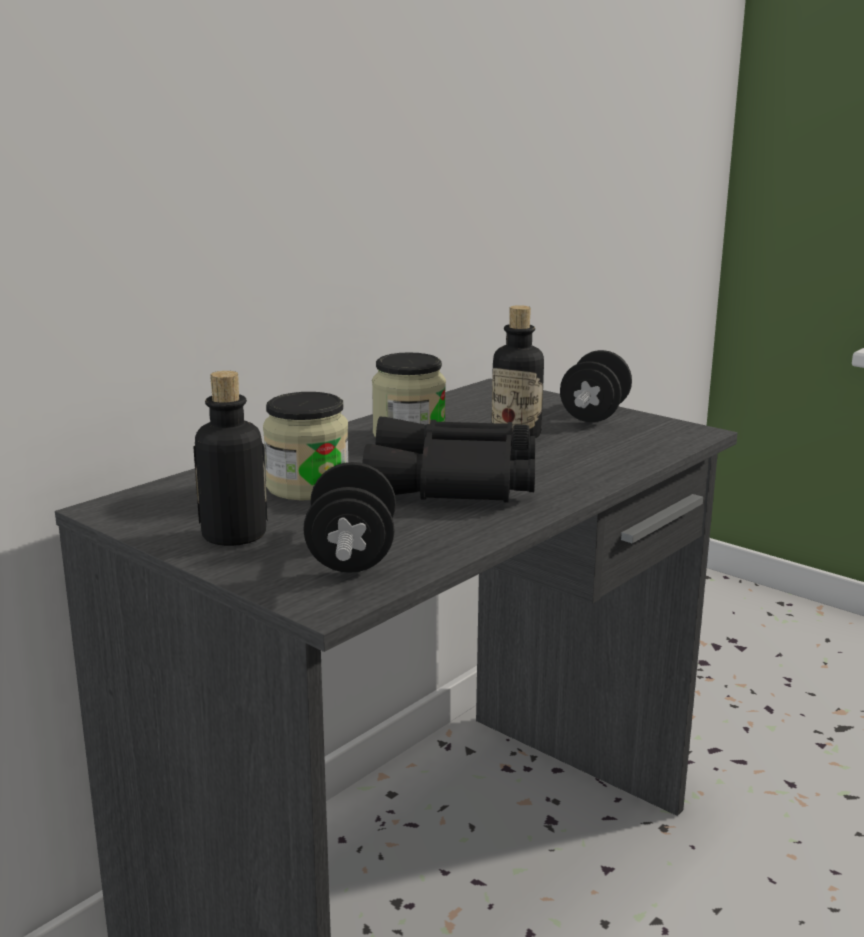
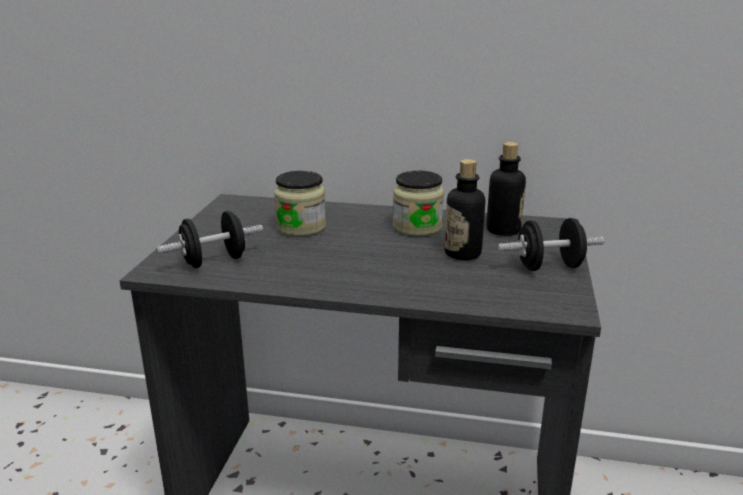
camera: 60 degrees right, 5 degrees up
(234, 535) = (219, 231): bottle -> bottle (503, 230)
(454, 484) = (347, 258): black binoculars -> none

